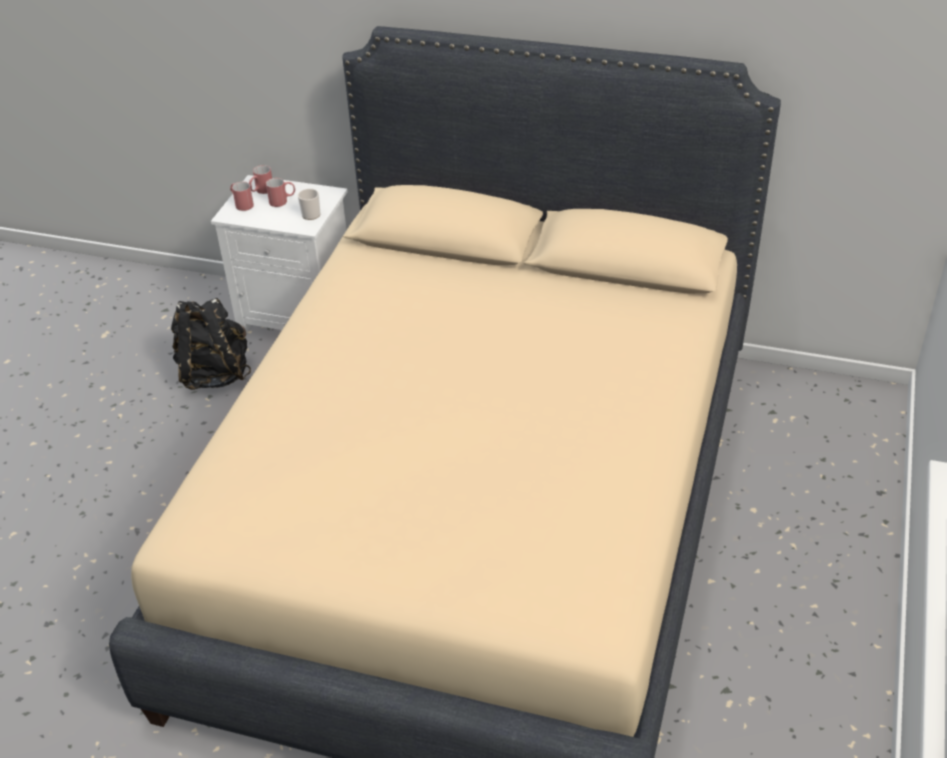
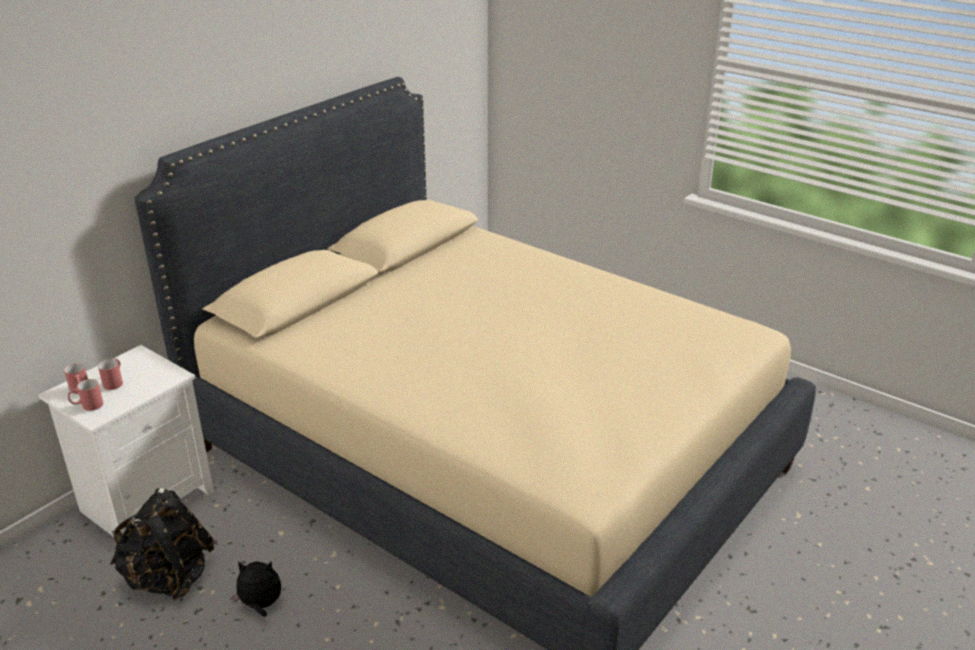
camera: 70 degrees left, 10 degrees down
(202, 440) = (260, 605): none -> plush toy
(311, 213) = (157, 369): mug -> none

